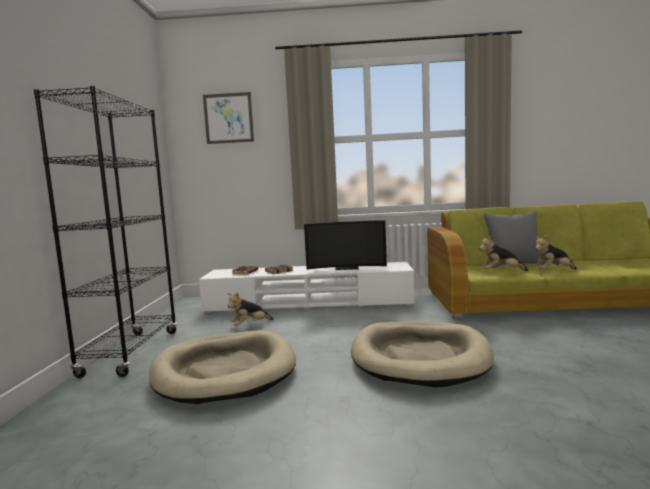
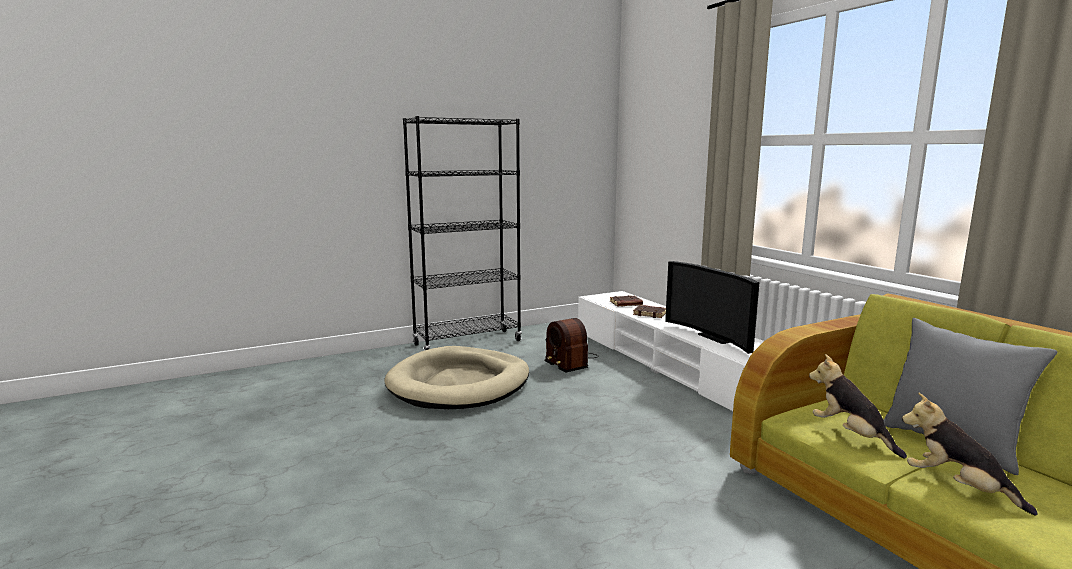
camera: 60 degrees right, 5 degrees up
(228, 118) = (665, 107): picture -> none
(250, 325) = (570, 361): plush toy -> radio
(419, 357) = (570, 466): beige dog bed -> none

